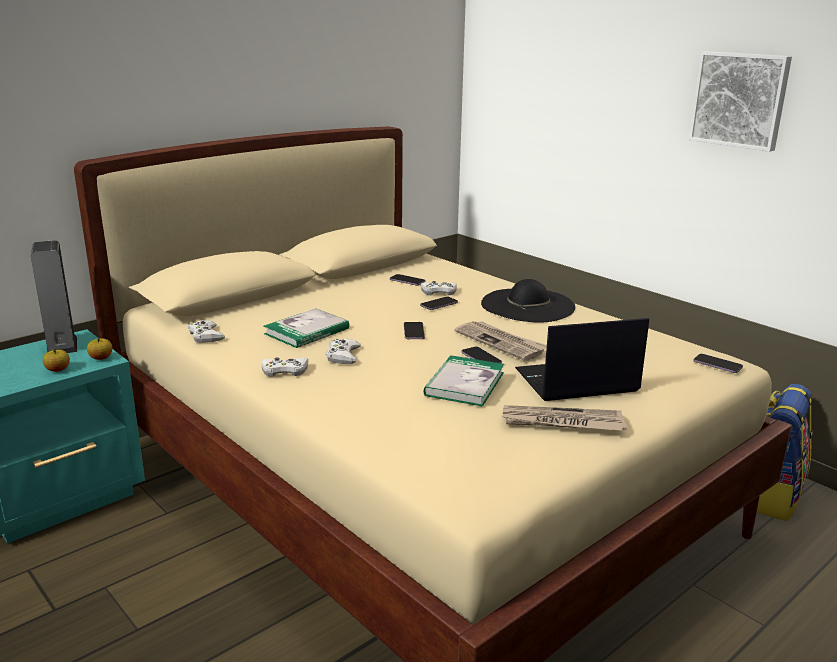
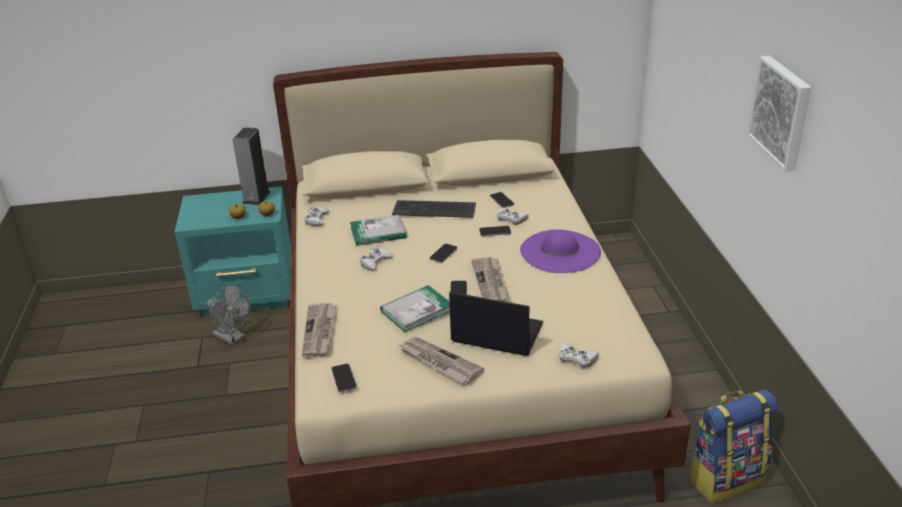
camera: 35 degrees right, 10 degrees up
(82, 555) = (233, 337): none -> grey fan
(284, 371) = (329, 263): white game controller -> white game controller (576, 358)
(344, 300) = (434, 209): none -> keyboard
(373, 437) = (320, 331): none -> newspaper
(527, 305) = (560, 251): black hat -> purple hat
(717, 365) = (625, 355): phone -> phone (343, 378)

